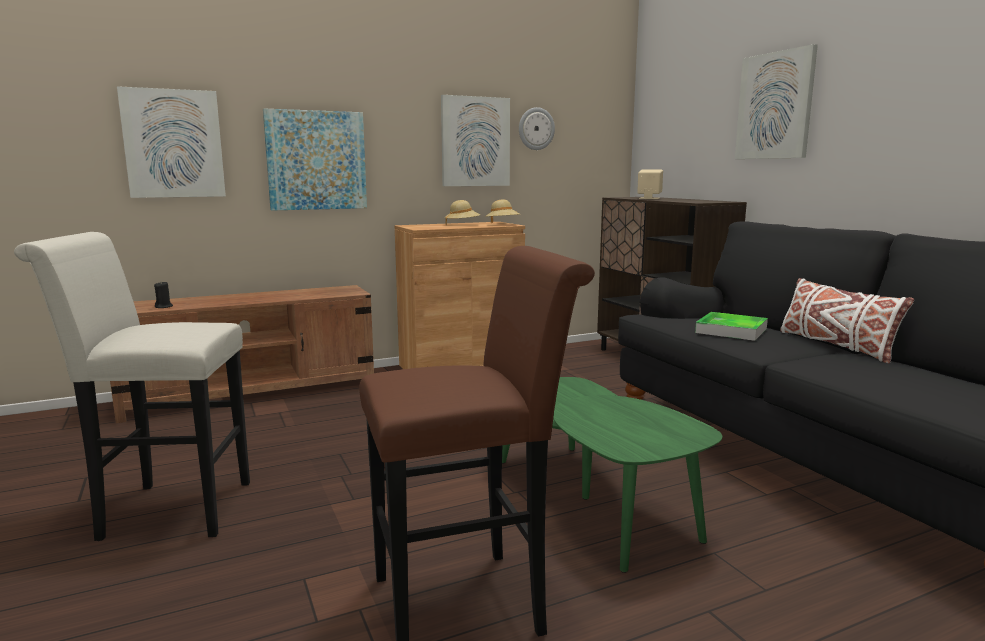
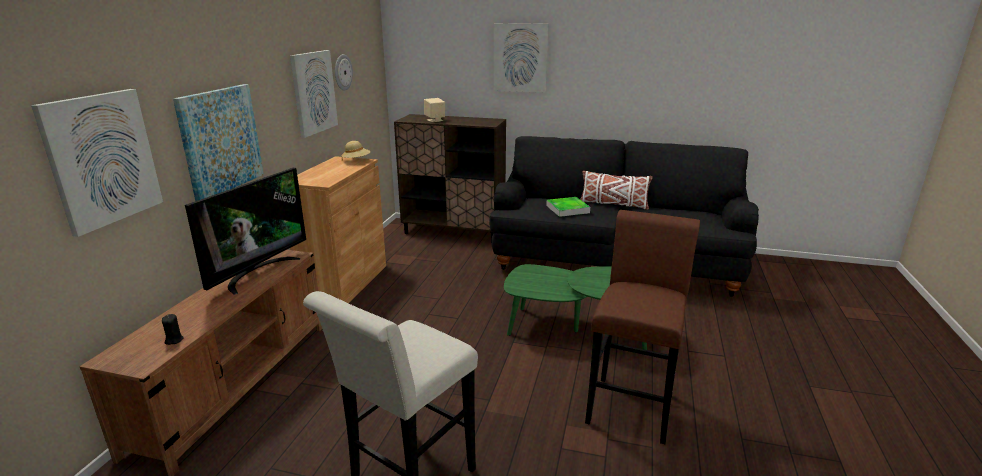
camera: 50 degrees left, 10 degrees up
(304, 294) = (257, 272): none -> television
(462, 225) = (333, 169): beige hat -> none

